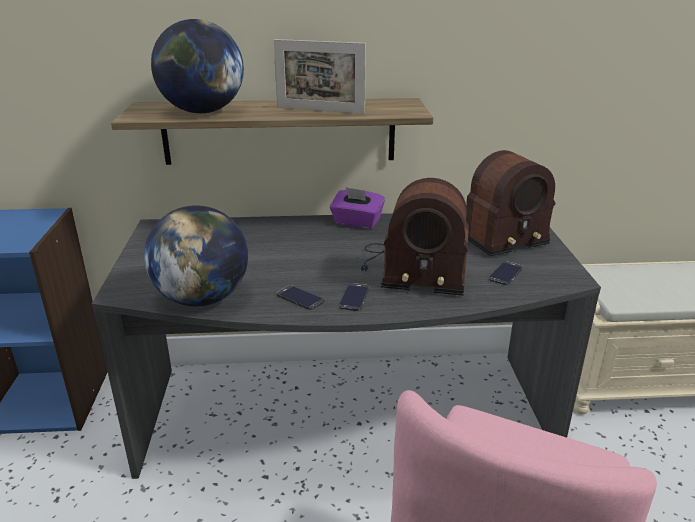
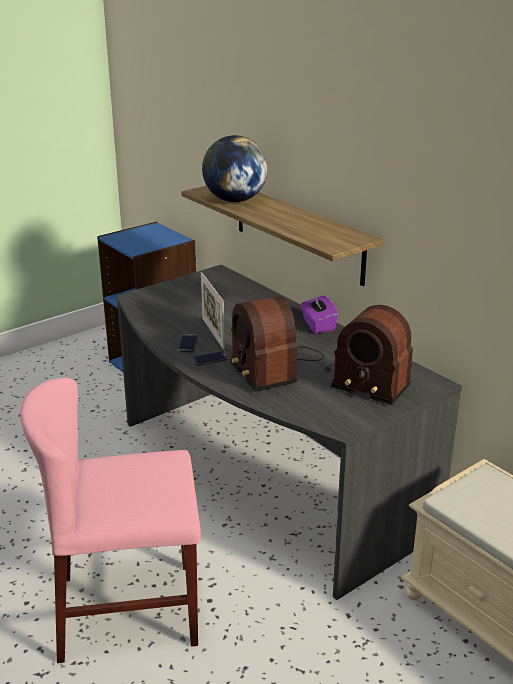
camera: 55 degrees right, 0 degrees up
(202, 298) = (153, 318): globe -> none
(320, 110) = (290, 224): picture frame -> picture frame (213, 333)
(505, 273) = (314, 400): phone -> none

